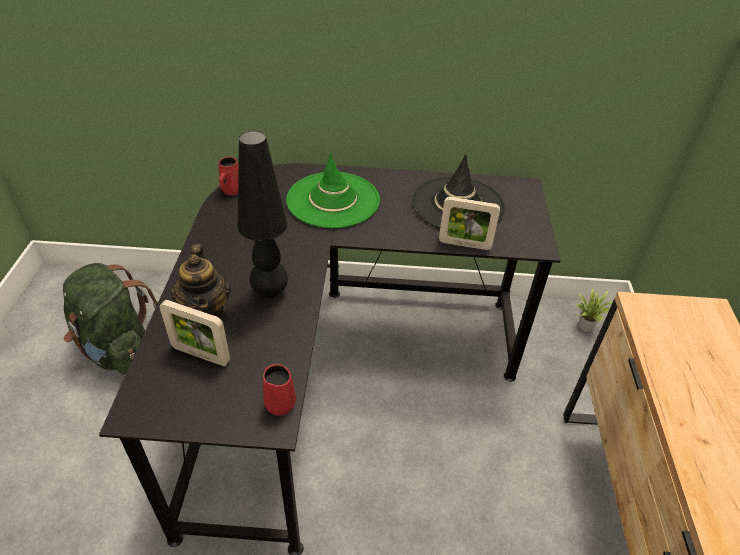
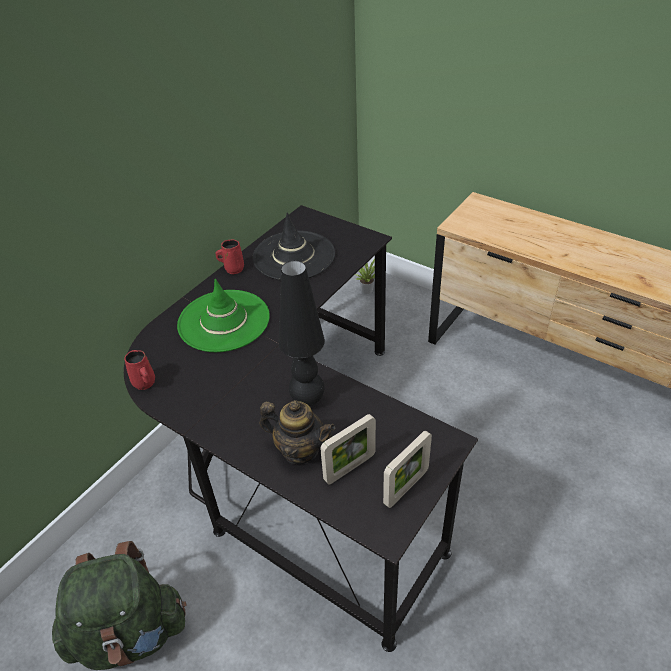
camera: 55 degrees left, 0 degrees up
(279, 402) = (431, 432): red mug -> red mug (233, 269)
(464, 244) = (340, 272): picture frame -> picture frame (406, 487)

